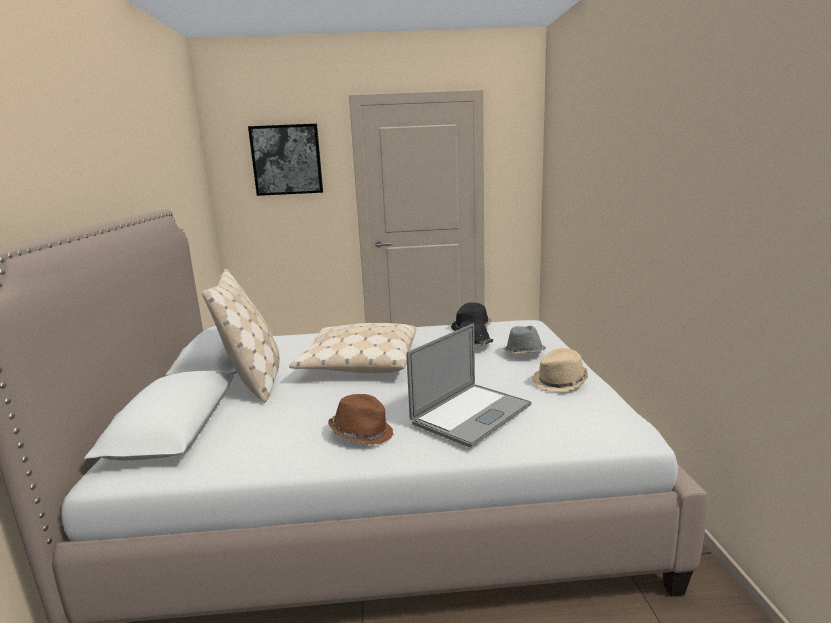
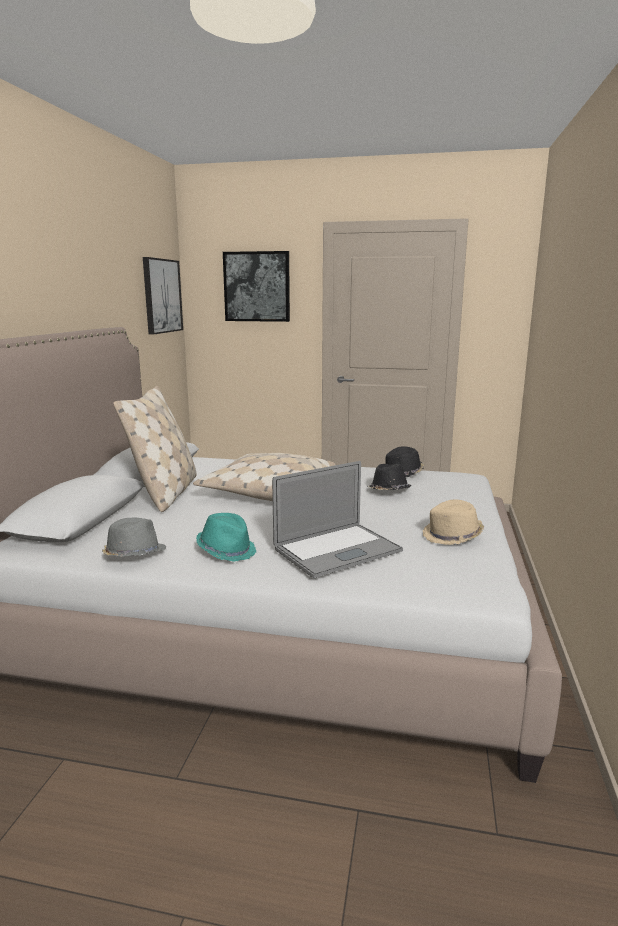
camera: 15 degrees right, 0 degrees up
(190, 174) = (162, 296): none -> picture
(362, 433) = (227, 550): brown hat -> turquoise hat
(523, 353) = (436, 504): grey hat -> grey hat (133, 555)

